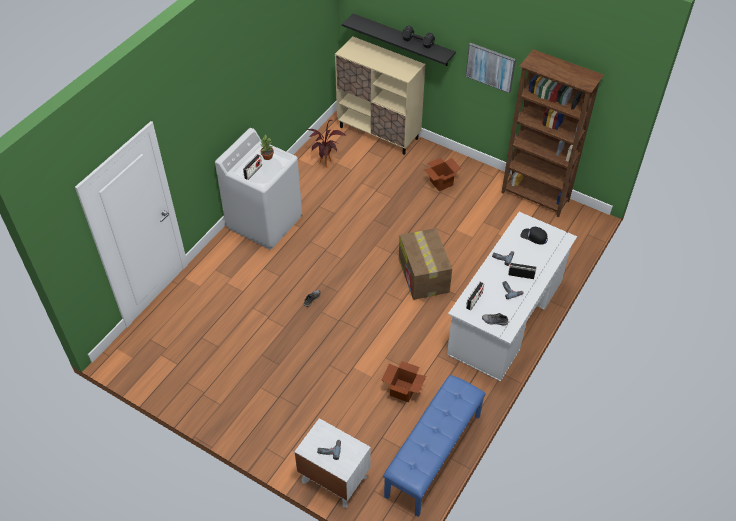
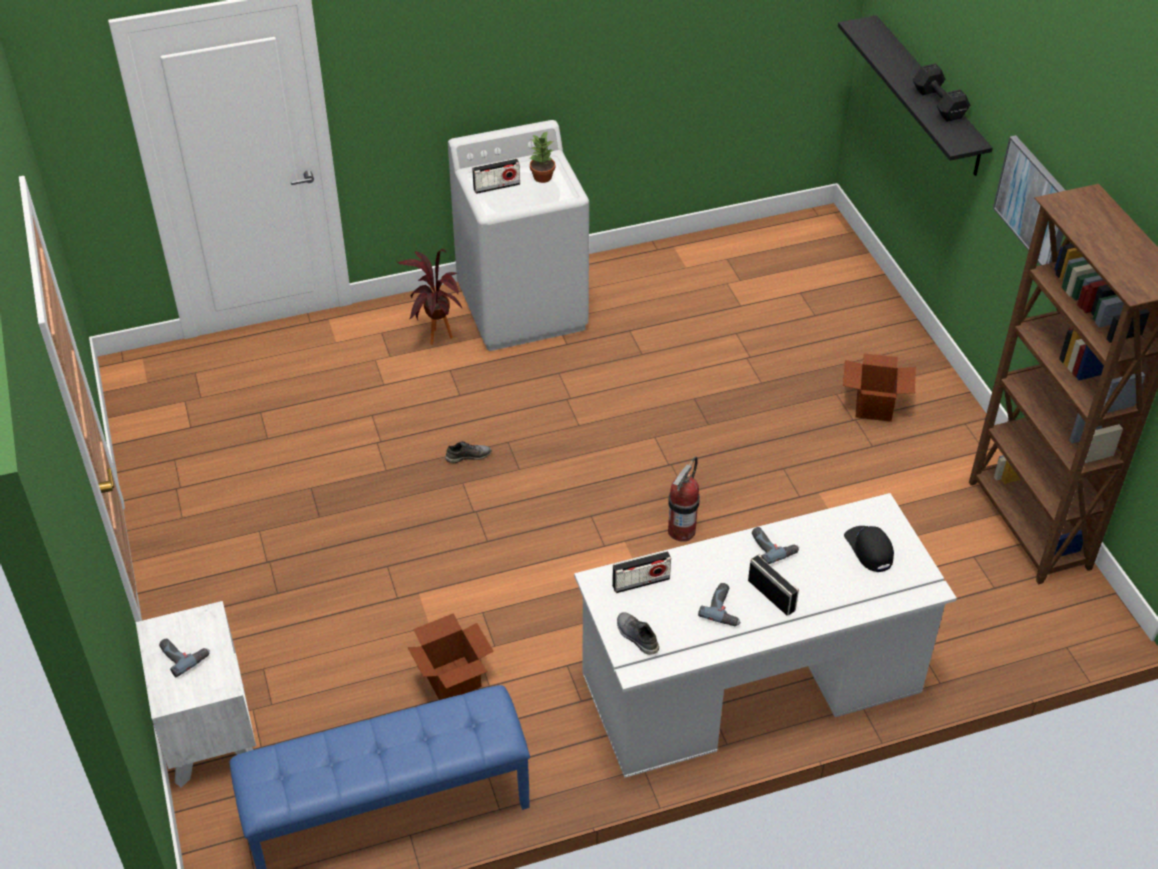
camera: 40 degrees right, 5 degrees down
(326, 165) = (707, 279): potted plant -> potted plant (436, 341)
(379, 133) = (849, 275): beige cabinet -> none
(424, 276) = (681, 531): cardboard box -> fire extinguisher

